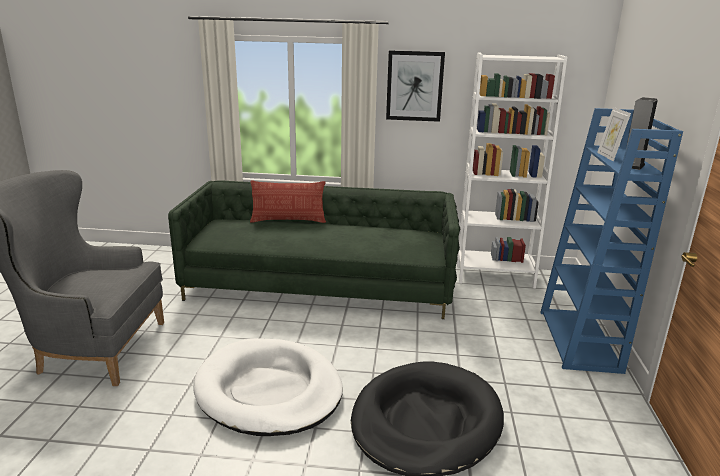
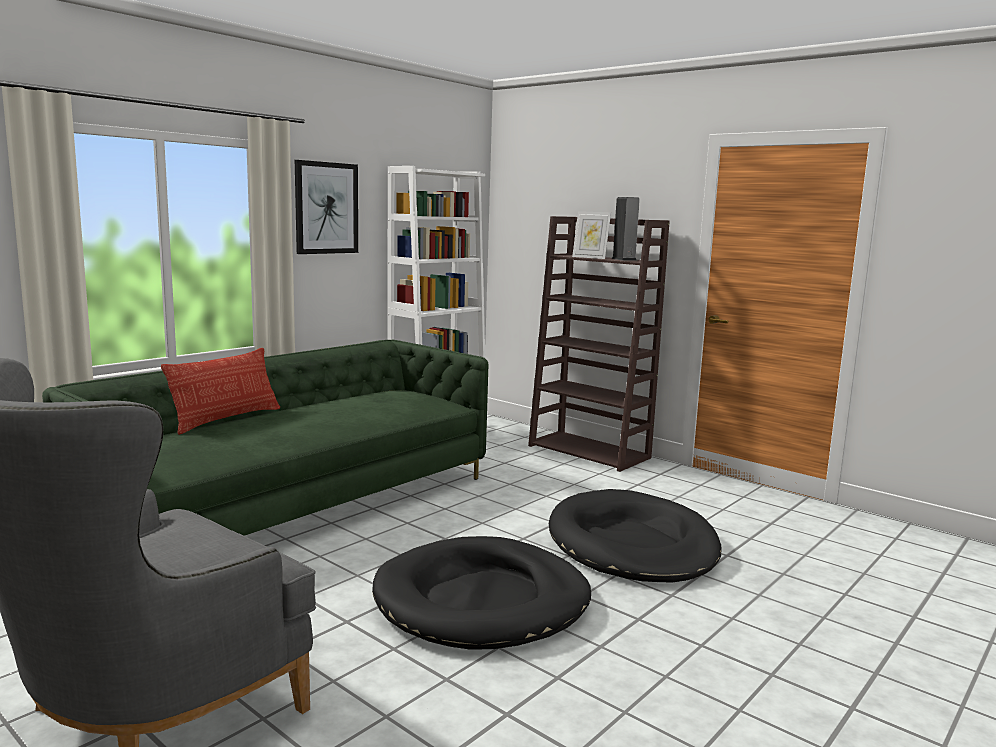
camera: 55 degrees left, 10 degrees down
(269, 391) = (482, 600): white dog bed -> black dog bed
(580, 341) = (590, 452): blue bookcase -> brown bookcase

